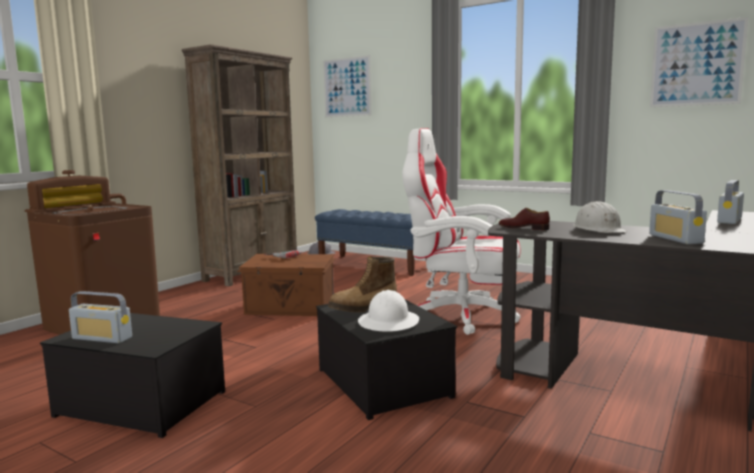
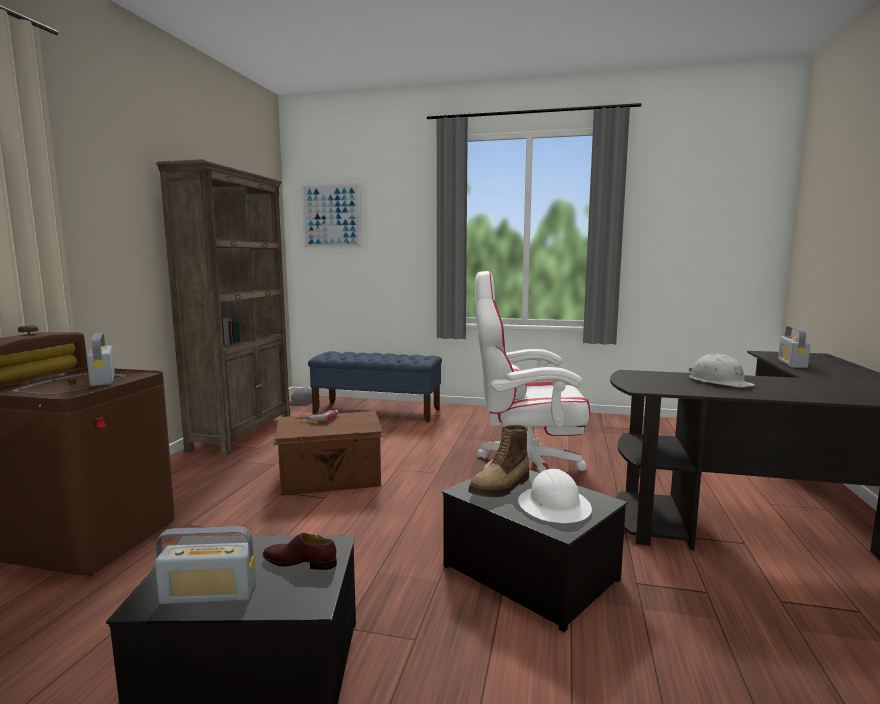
camera: 20 degrees left, 0 degrees up
(523, 228) = (650, 384): brown shoe -> brown shoe (299, 562)
(675, 239) = (808, 391): radio -> radio (103, 380)
(696, 64) = (695, 214): picture -> none

